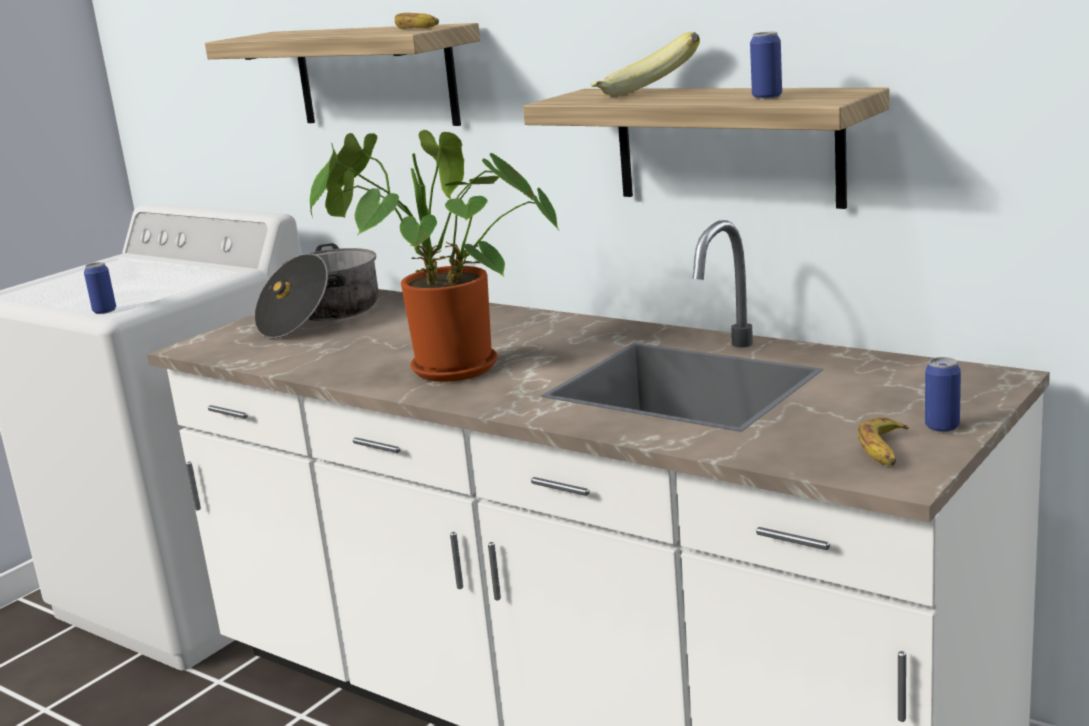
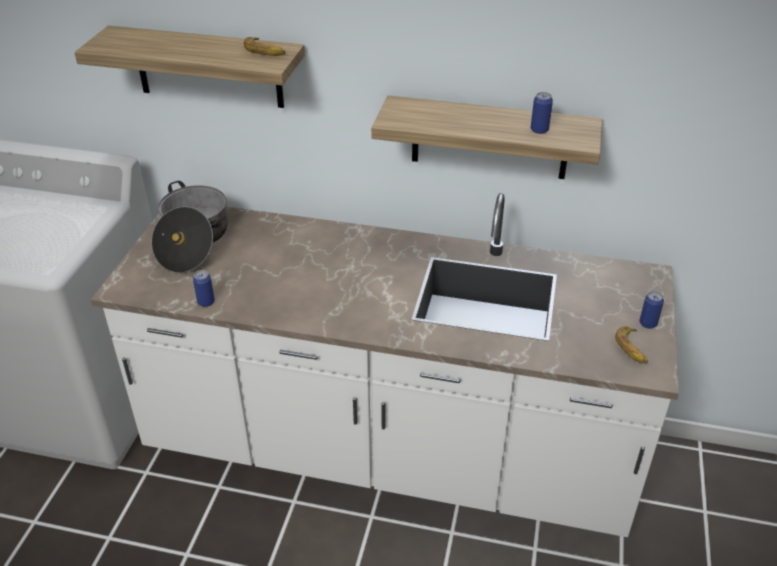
camera: 25 degrees left, 20 degrees up
(104, 311) = (40, 268): can -> can (206, 302)
(444, 370) = (330, 299): potted plant -> none
(645, 95) = (449, 116): banana -> none

